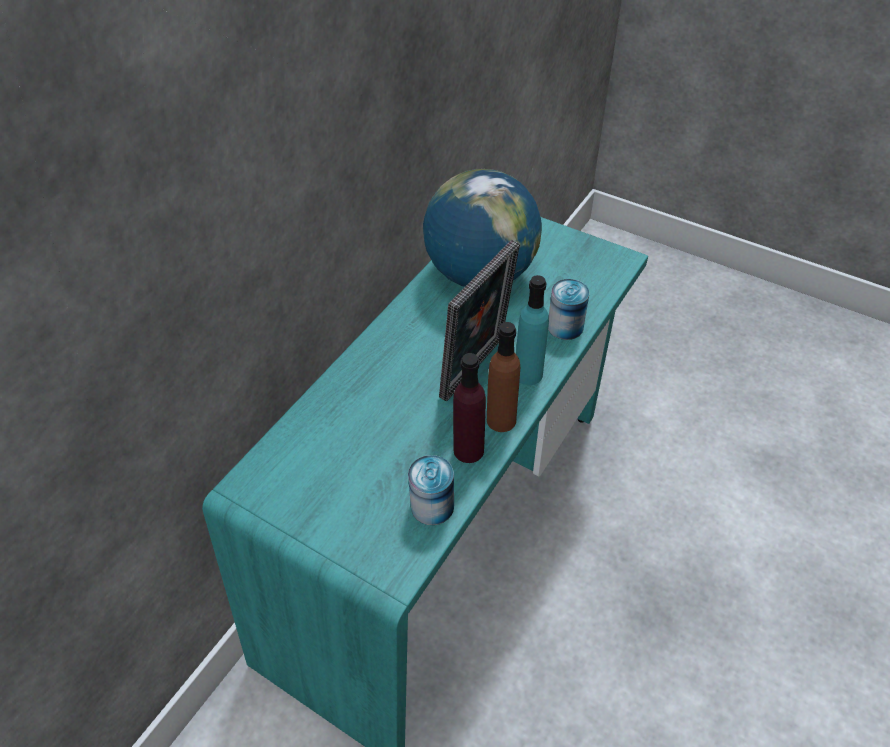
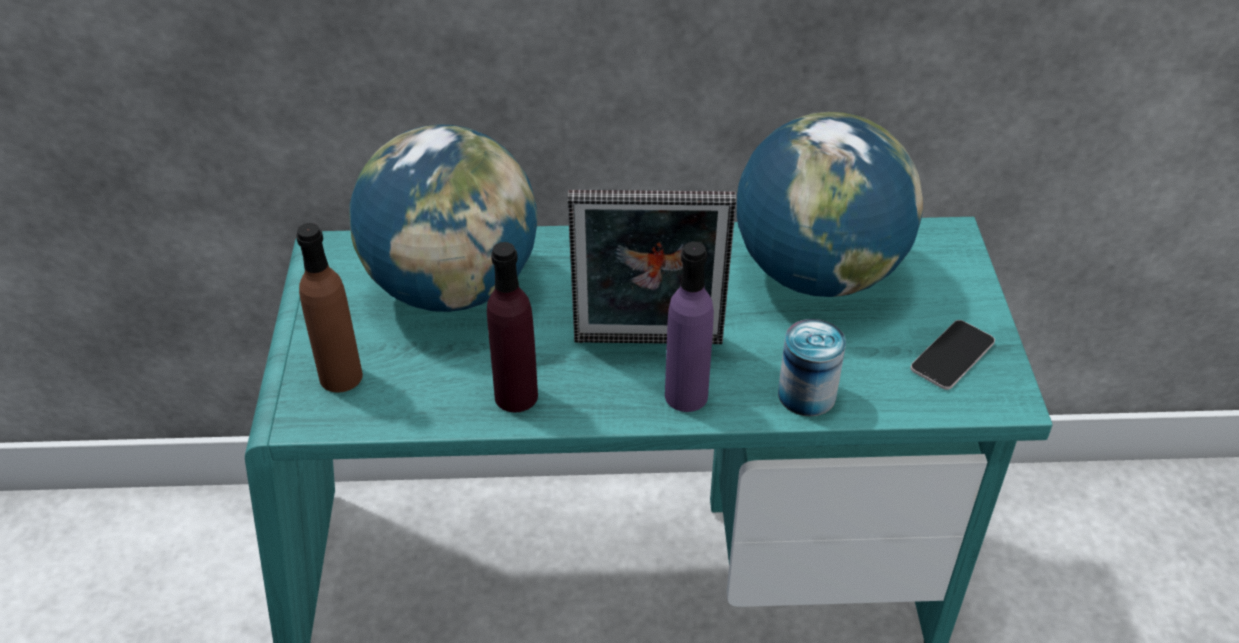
camera: 55 degrees right, 5 degrees down
(345, 437) = (453, 287): none -> globe
(432, 506) = (411, 402): can -> none
(501, 420) = (587, 404): brown bottle -> brown bottle (341, 376)
(528, 374) = (686, 395): turquoise bottle -> purple bottle
(580, 261) = (952, 356): none -> phone

